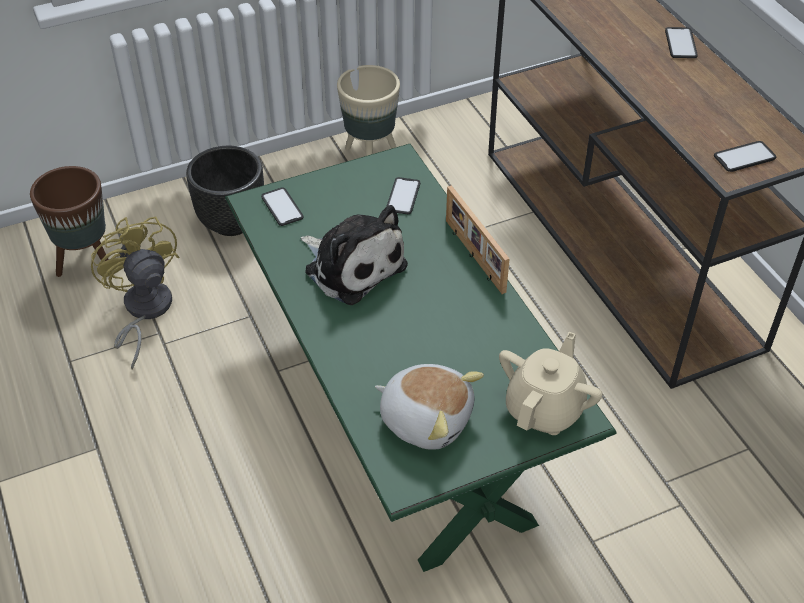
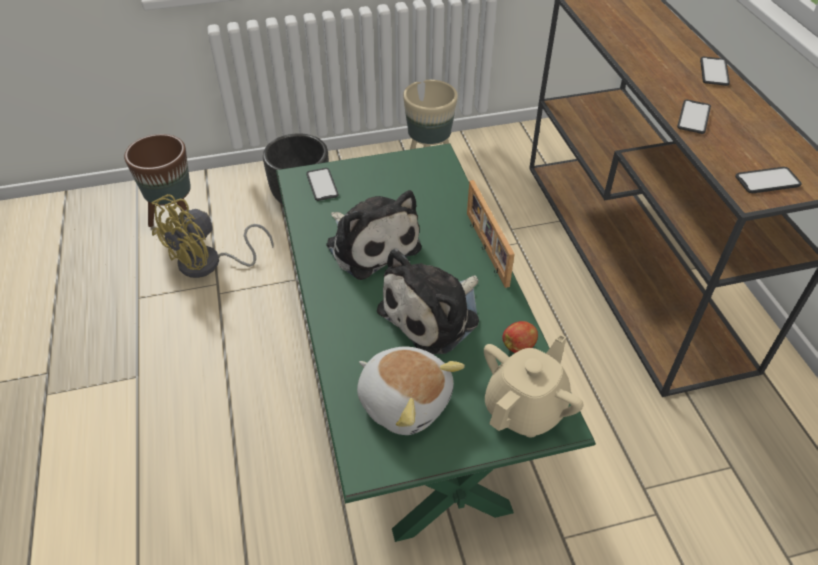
camera: 10 degrees right, 0 degrees up
(143, 311) = (209, 264): yellow fan -> yellow fan turned 120 degrees counterclockwise
(403, 196) = (432, 188): phone -> phone (693, 117)
(435, 330) = (434, 314): none -> plush toy
(527, 351) = (519, 346): none -> apple

